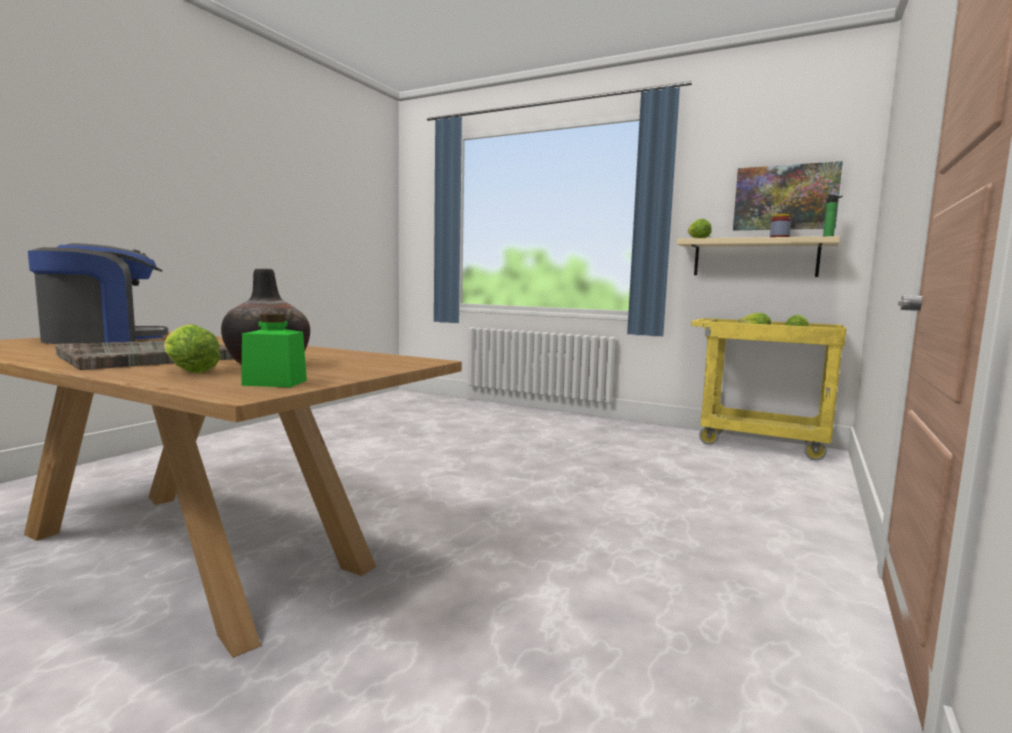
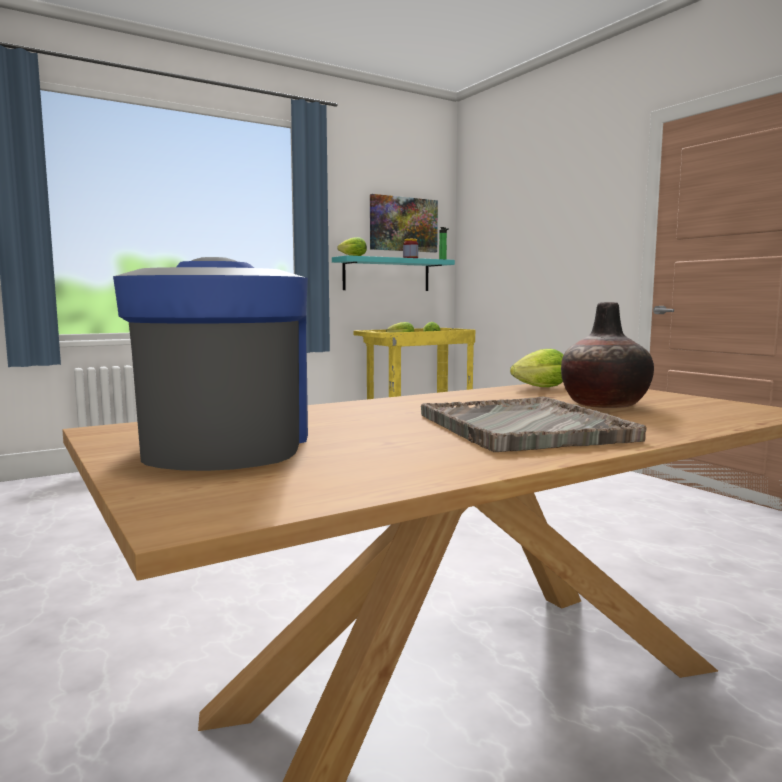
camera: 60 degrees left, 0 degrees up
(188, 371) = (651, 418): lettuce -> lettuce (538, 388)
(275, 383) = (719, 406): green jar -> none
(754, 258) = (386, 275): beige shelf -> turquoise shelf

